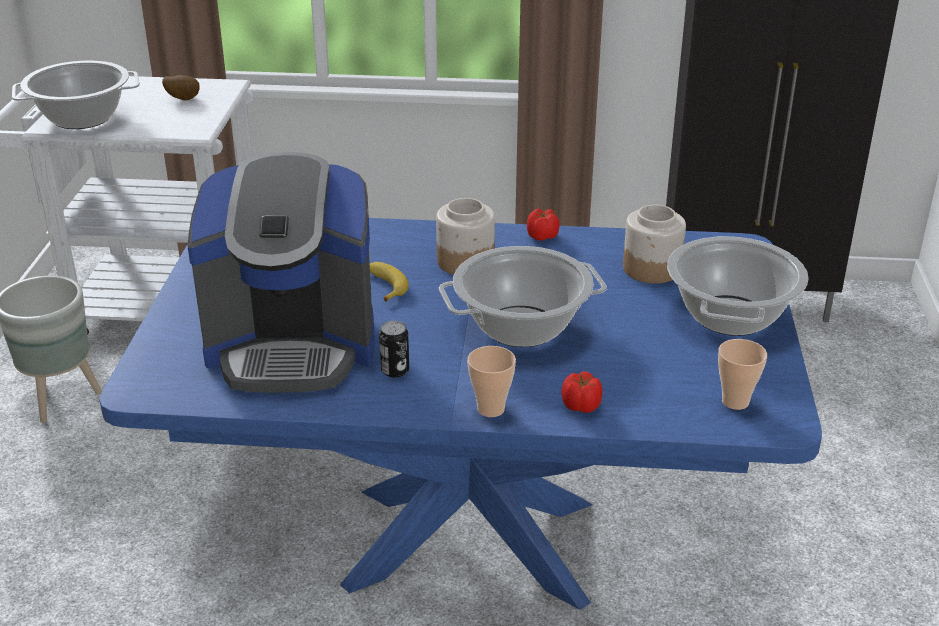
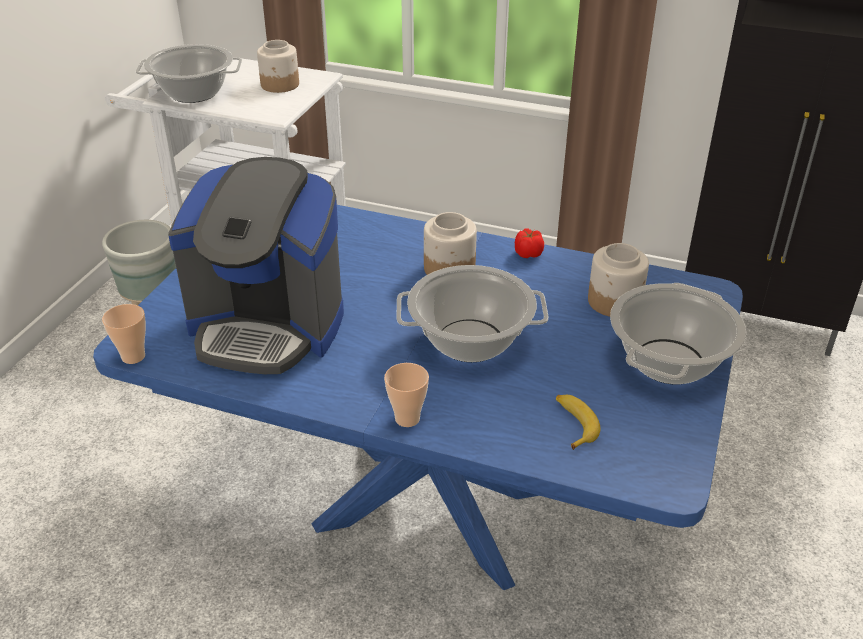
camera: 15 degrees right, 5 degrees up
(183, 99) = (280, 85): potato -> jar
(384, 286) = (369, 281): banana -> banana (573, 424)
(395, 370) = (342, 365): can -> none
(581, 406) = (489, 431): tomato -> none
(735, 402) = (635, 453): cup -> cup (133, 356)

